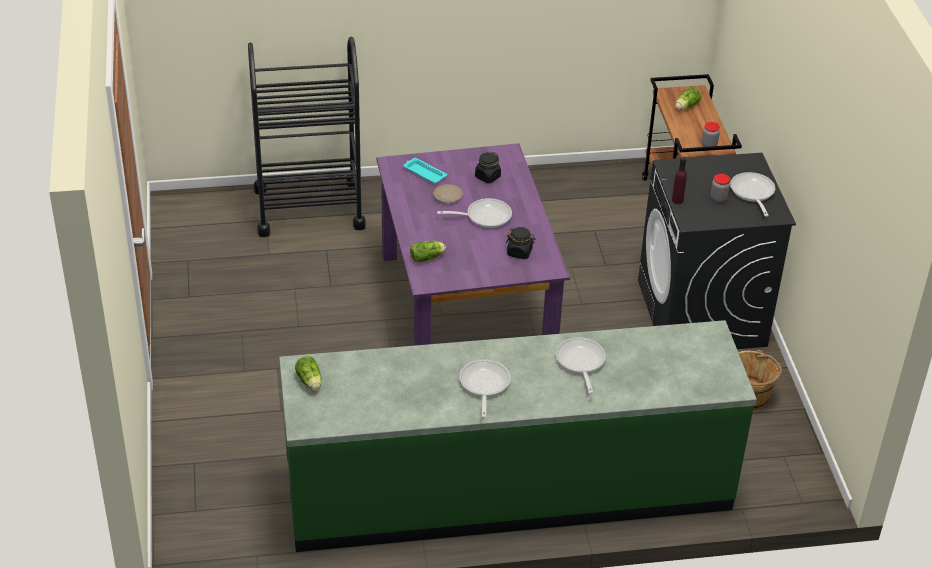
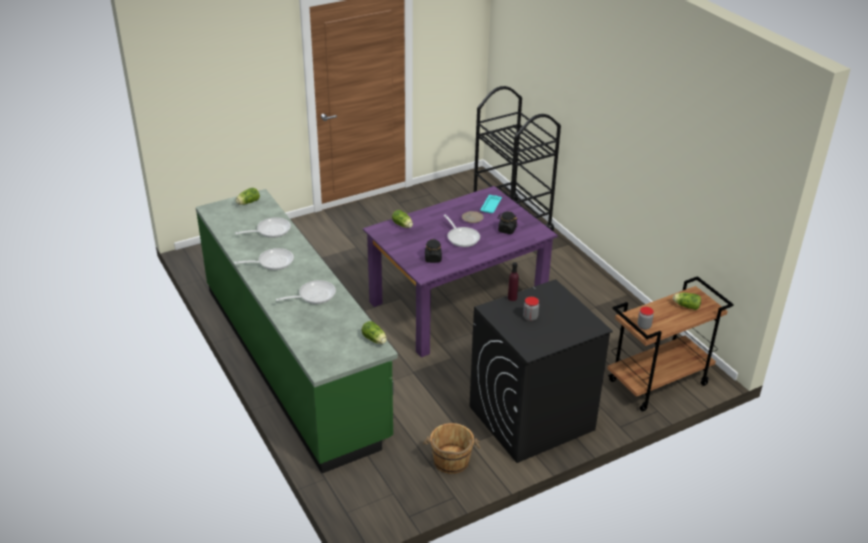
camera: 70 degrees right, 5 degrees down
(694, 331) = (375, 340): none -> lettuce
(752, 193) = (550, 333): frying pan -> frying pan (270, 230)

